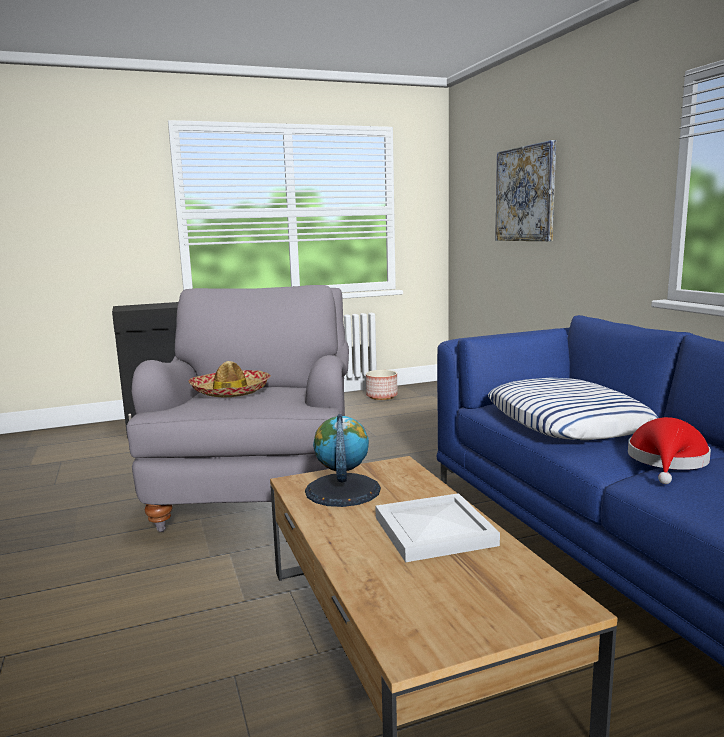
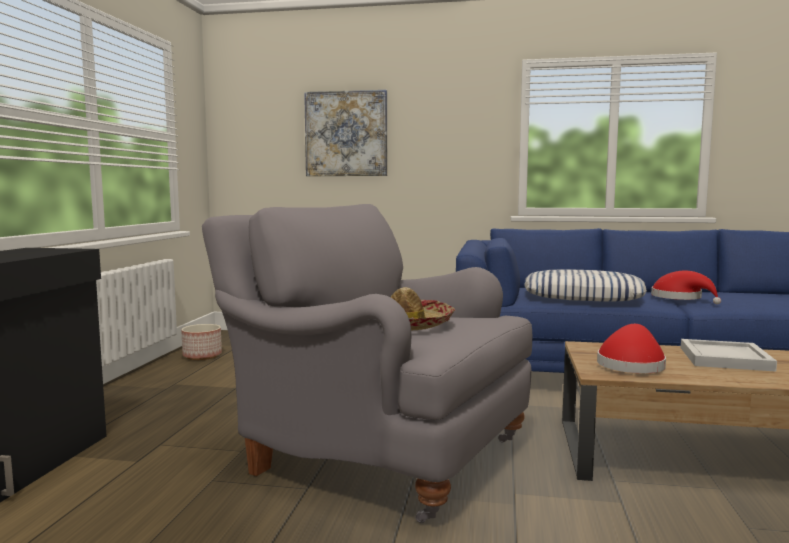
camera: 60 degrees left, 5 degrees down
(342, 490) = (631, 365): globe -> red hat

